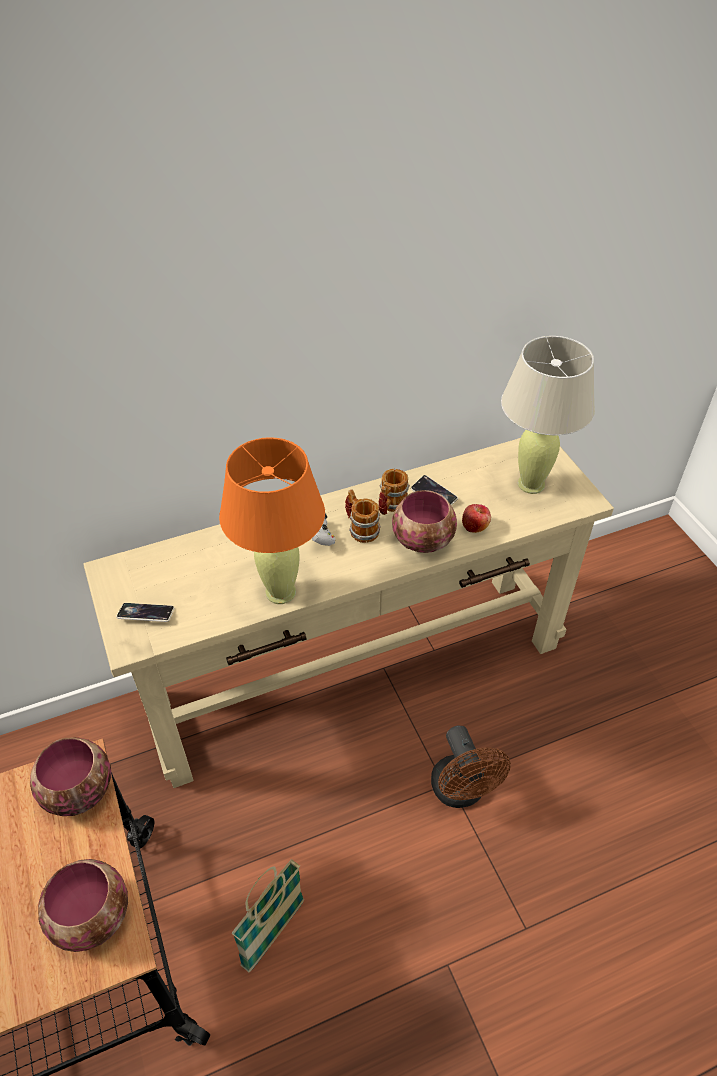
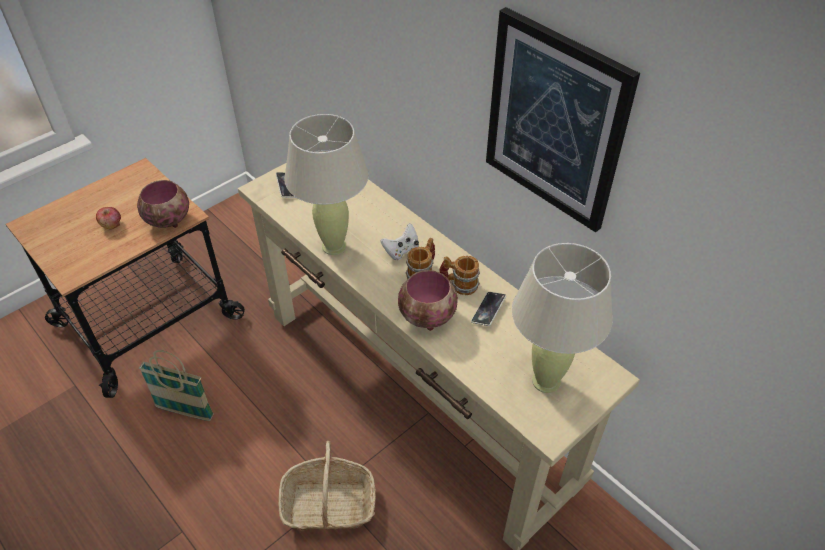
camera: 70 degrees right, 0 degrees up
(94, 916) = (90, 257): bowl -> none
(280, 592) = (334, 246): orange table lamp -> beige table lamp
(426, 276) = (555, 121): none -> picture
(461, 792) = (329, 505): brown fan -> basket
(475, 526) = (464, 349): apple -> apple (111, 225)

